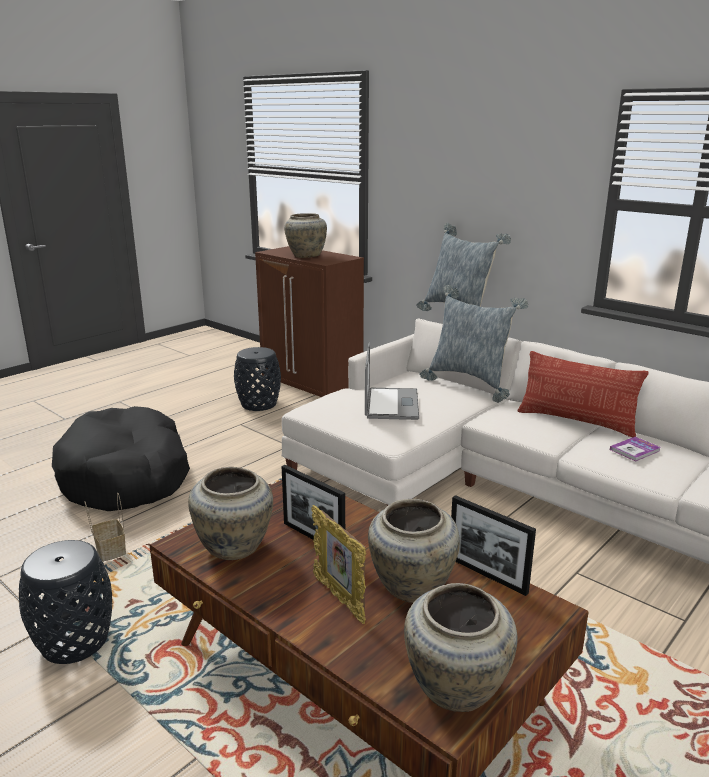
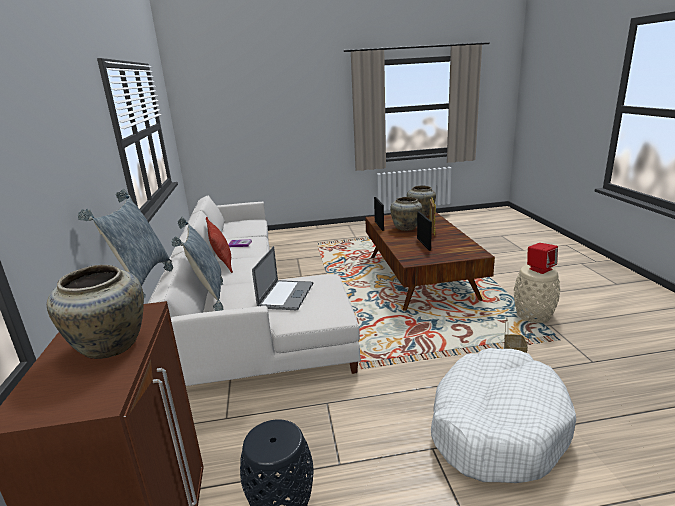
camera: 140 degrees left, 0 degrees up
(55, 562) = (540, 269): none -> red speaker
(74, 641) = (533, 315): black stool -> beige stool
(126, 476) = (496, 426): black dog bed -> white dog bed
(234, 548) = (458, 248): beige vase -> none
(391, 404) = (286, 295): laptop -> laptop turned 150 degrees clockwise

